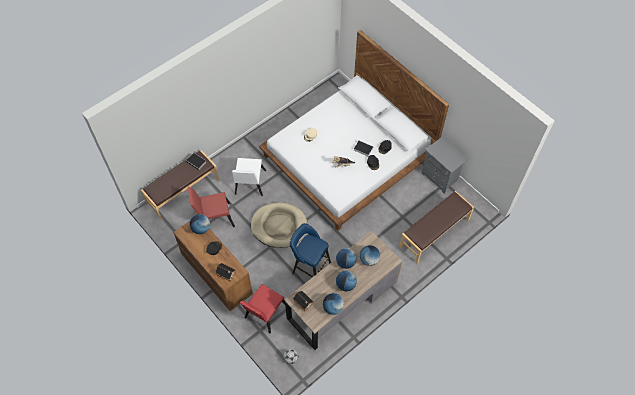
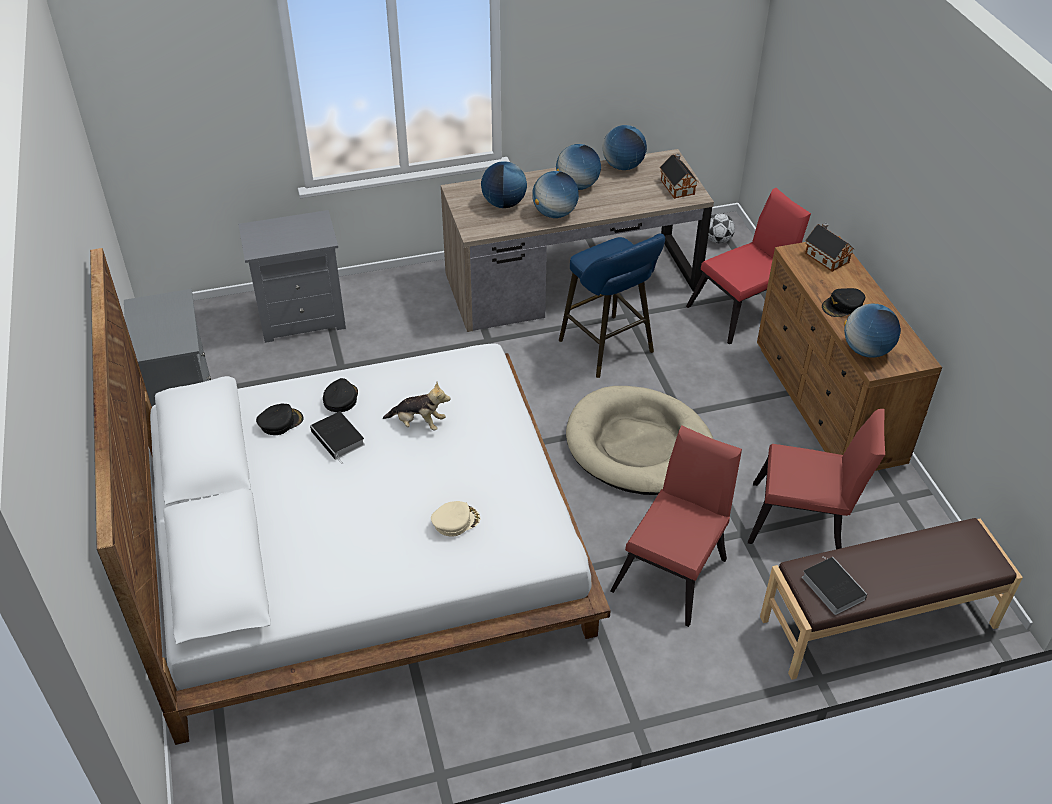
camera: 155 degrees left, 15 degrees down
(249, 184) = (674, 570): white chair -> red chair
(434, 233) = (302, 318): brown bench -> grey nightstand

